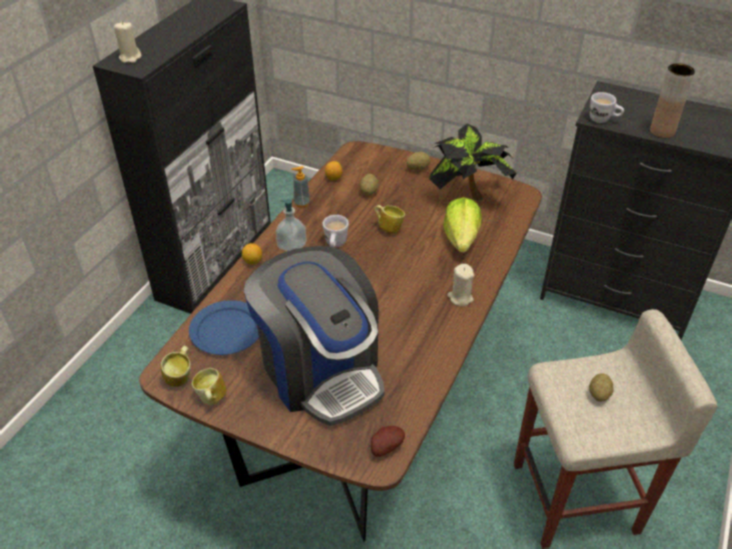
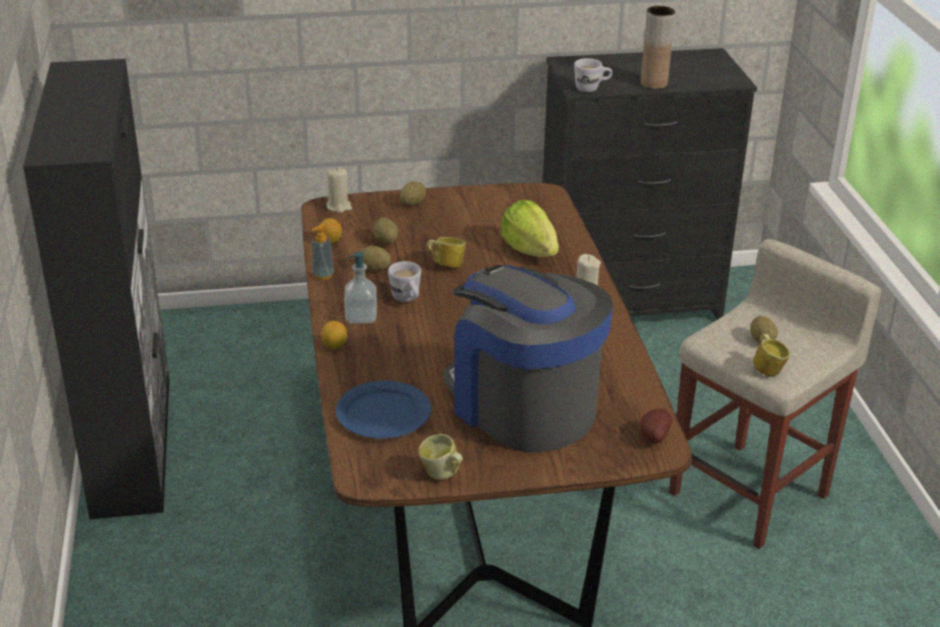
camera: 35 degrees left, 10 degrees down
(130, 57) = (62, 145): beige candle -> beige candle (339, 206)
(181, 377) = (385, 472): mug -> mug (767, 369)
(320, 370) = (522, 406): coffee machine -> coffee machine turned 150 degrees counterclockwise
(339, 211) = (374, 269): none -> potato
(467, 194) = (491, 210): potted plant -> none

